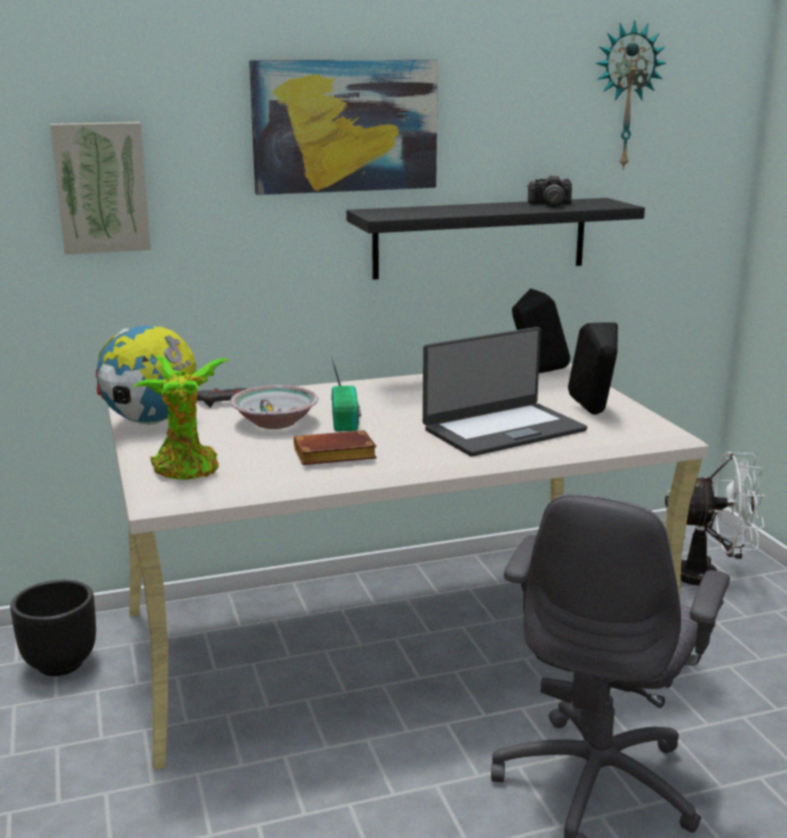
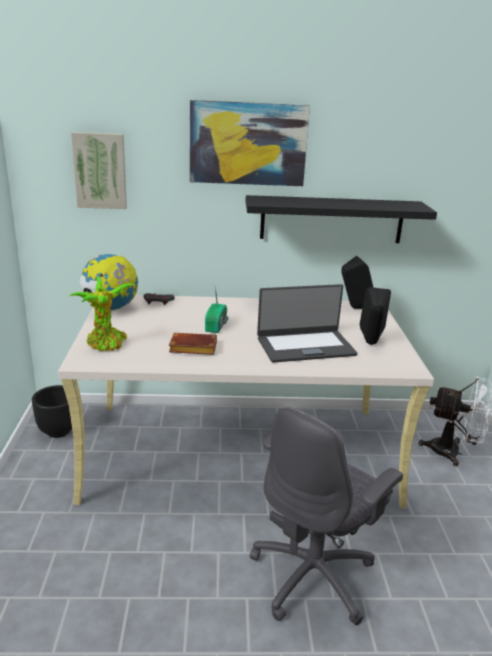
camera: 15 degrees right, 5 degrees up
(275, 422) = (177, 319): bowl -> none
(550, 204) = (376, 203): camera -> none
(625, 96) = (441, 135): wall clock -> none

